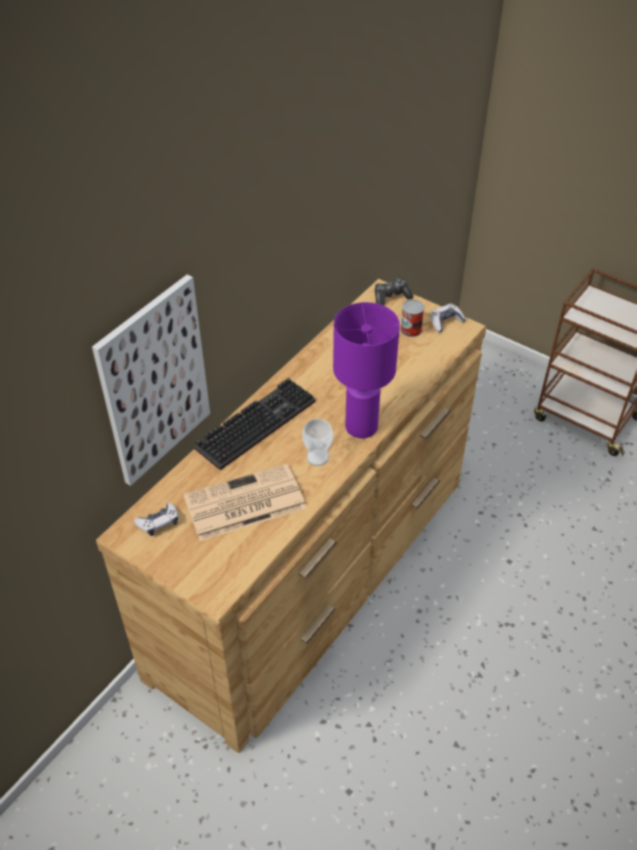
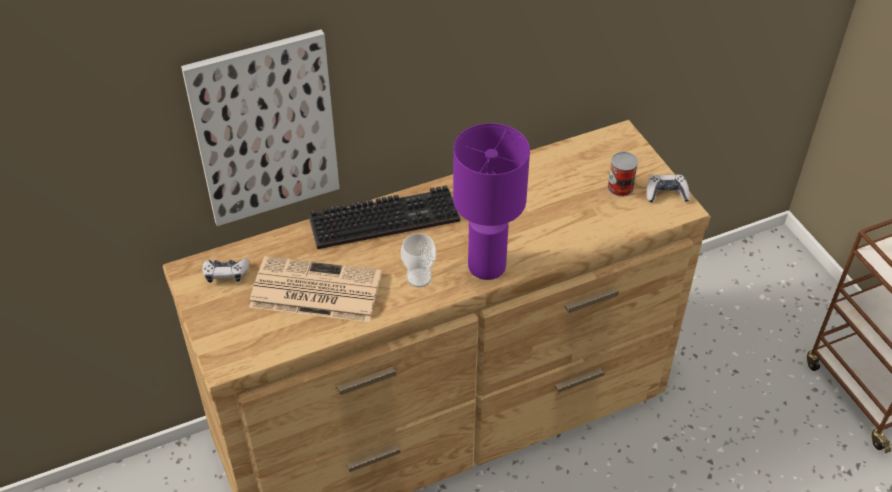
camera: 30 degrees right, 0 degrees up
(391, 297) = (626, 144): game controller -> none

